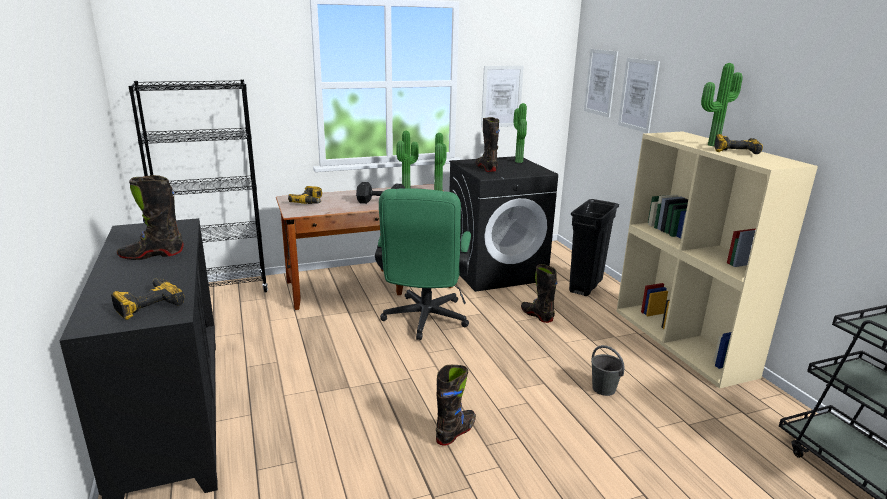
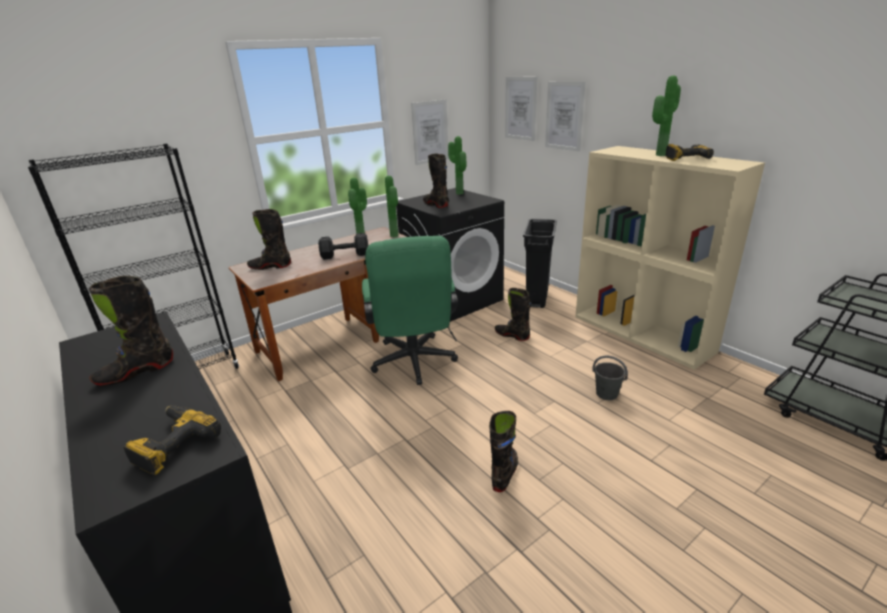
camera: 15 degrees left, 5 degrees up
(310, 201) = (270, 266): power drill -> black boot

